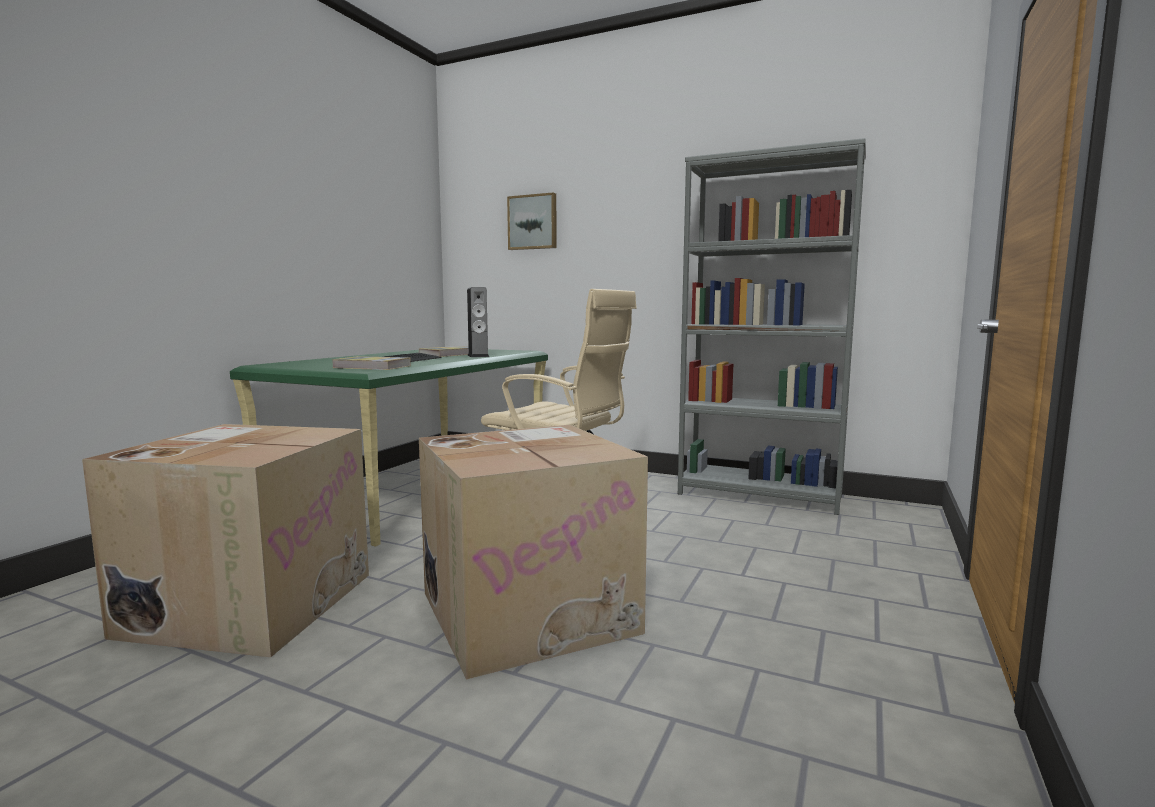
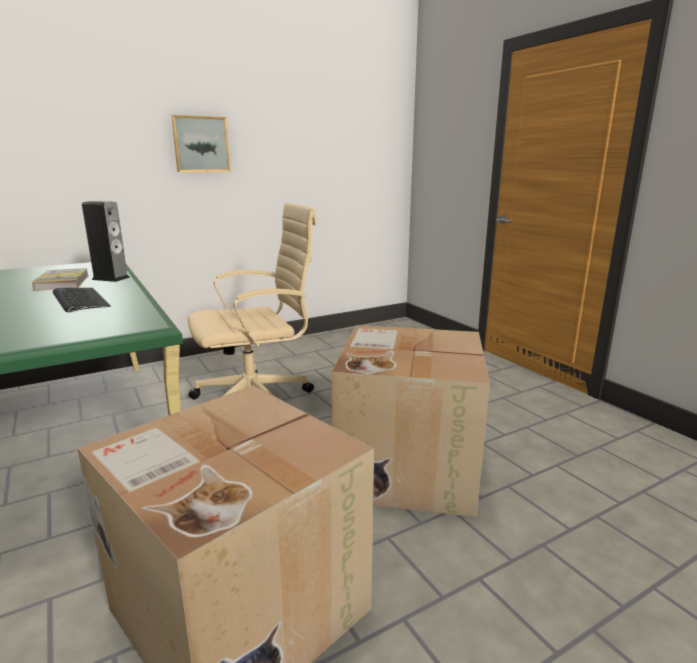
camera: 55 degrees left, 10 degrees up
(372, 367) = (115, 318): book -> none
(533, 222) = (74, 116): picture -> picture (201, 144)
(759, 495) = (330, 340): grey bookcase -> none

